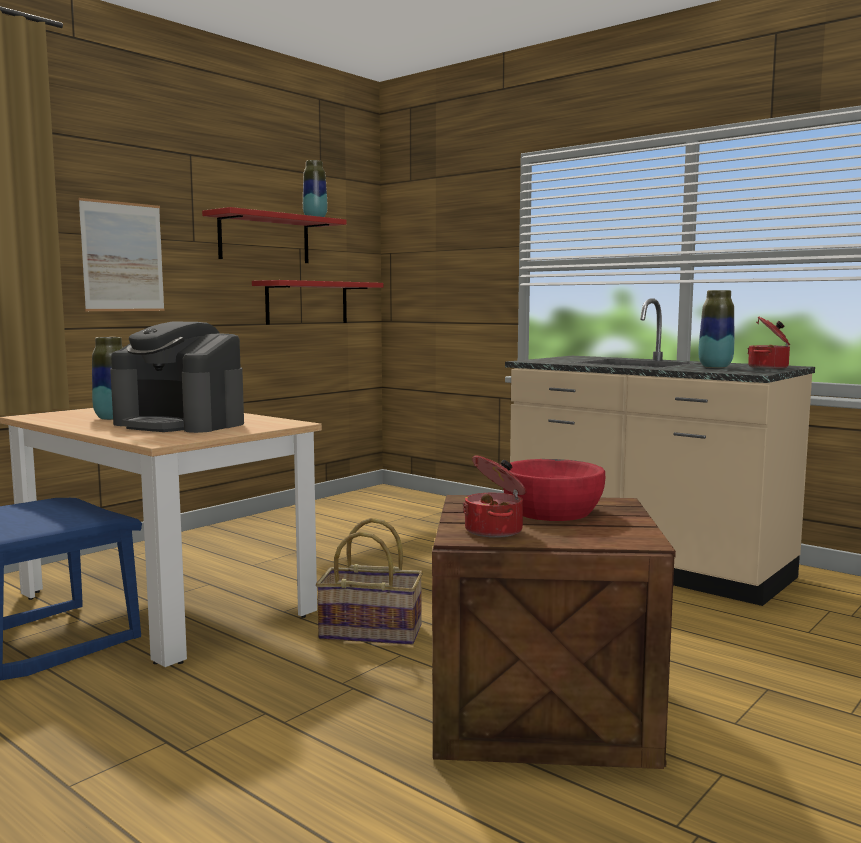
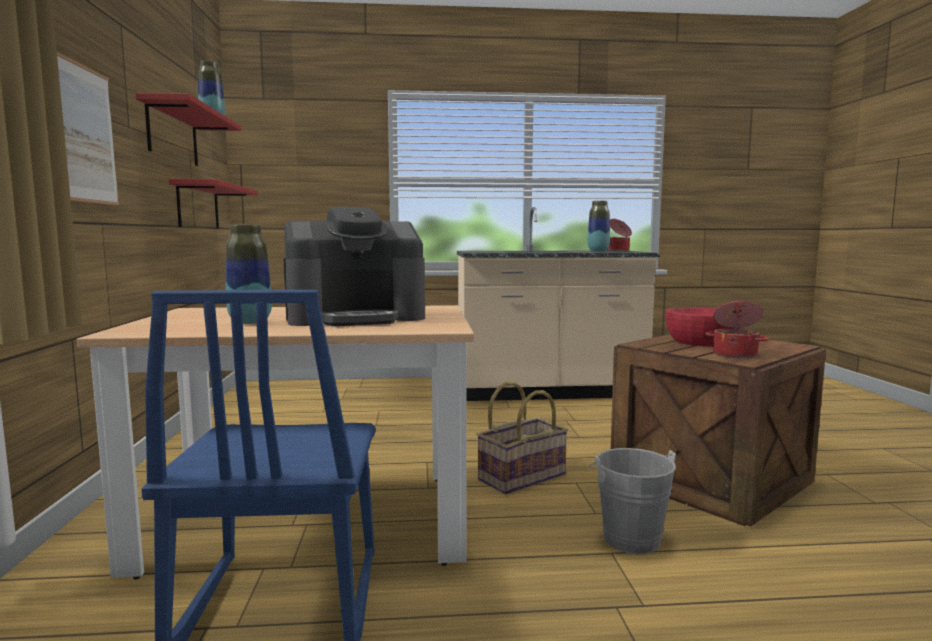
camera: 45 degrees left, 0 degrees up
(312, 710) = (628, 536): none -> grey bucket

